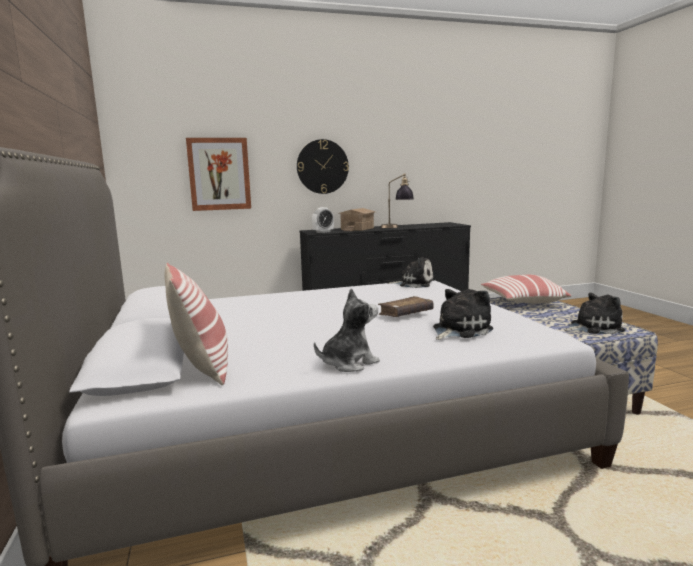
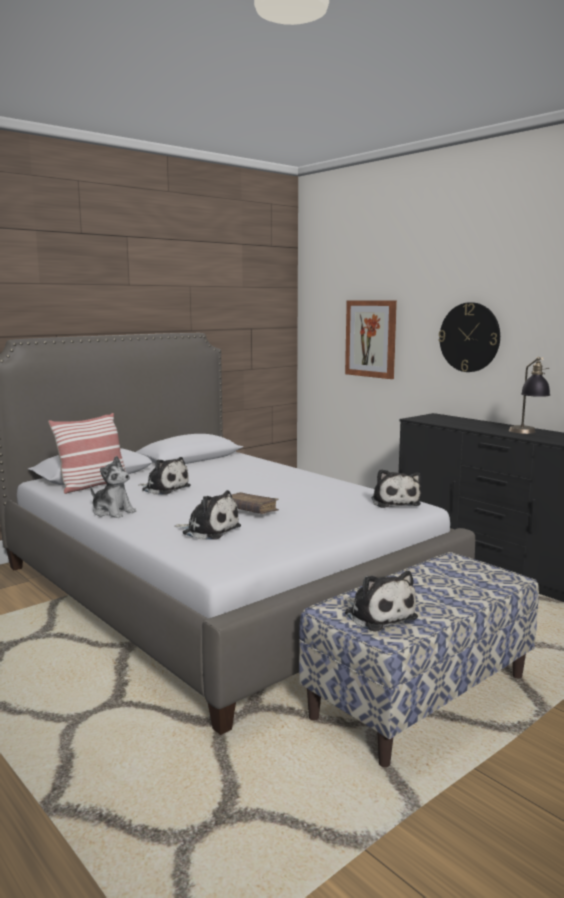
camera: 65 degrees right, 0 degrees up
(279, 336) = (164, 488): none -> plush toy
(323, 232) = (426, 419): alarm clock -> none
(356, 229) = (477, 424): toy house -> none
(522, 302) = (466, 573): pillow -> none

